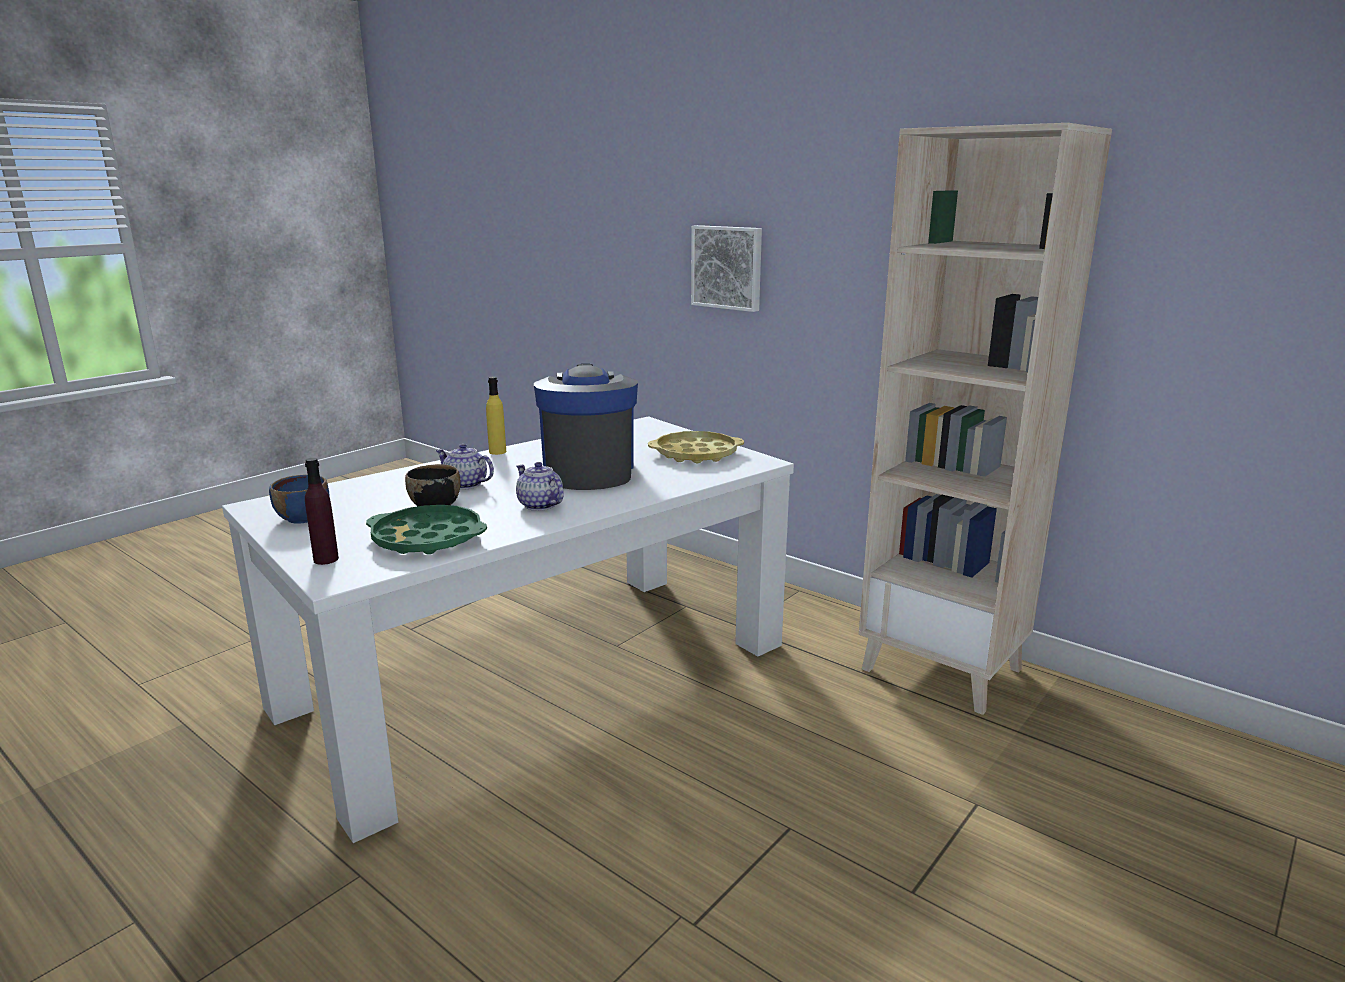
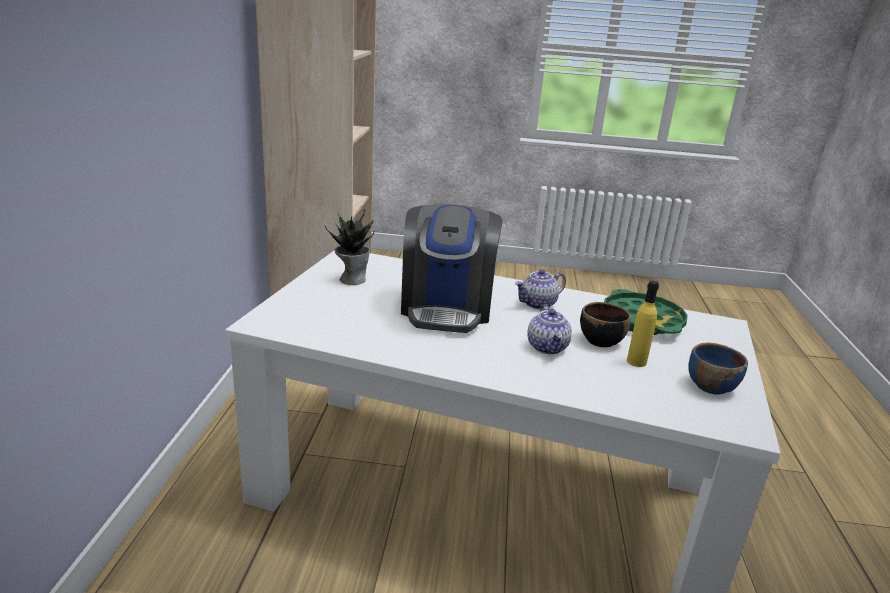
camera: 125 degrees left, 5 degrees up
(326, 559) = (721, 339): purple bottle -> none
(497, 452) = (449, 368): yellow bottle -> yellow bottle (636, 361)
(539, 505) = (538, 304): teapot -> teapot turned 45 degrees clockwise
(588, 471) = (447, 308): coffee machine -> coffee machine turned 45 degrees counterclockwise
(696, 454) = (352, 279): yellow tray -> potted plant
(728, 267) = (136, 123): picture -> none

